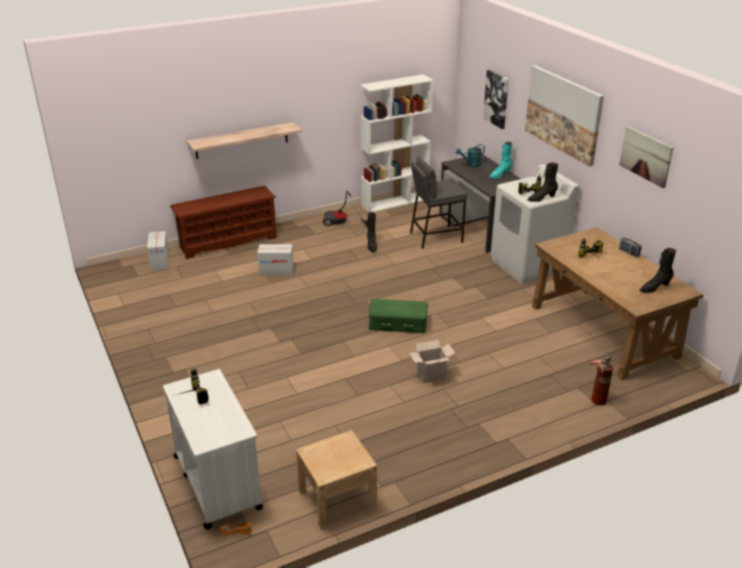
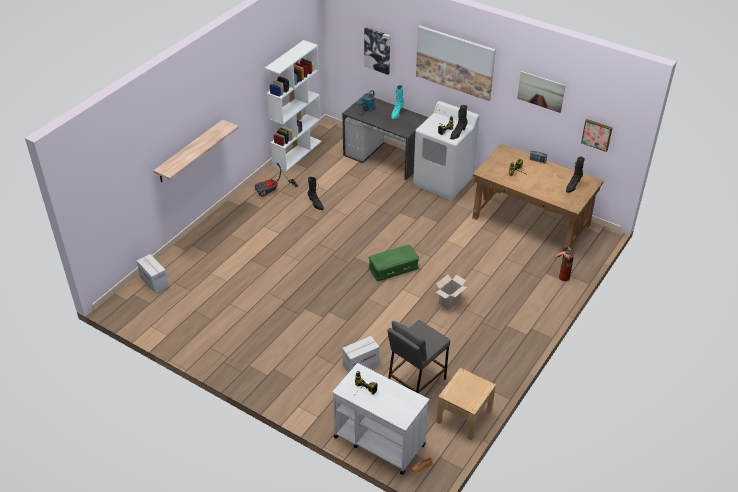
camera: 30 degrees left, 10 degrees up
(228, 242) = (194, 241): brown shoe rack -> none
(276, 271) = (261, 255): cardboard box -> cardboard box (361, 364)
(435, 237) = (357, 178): grey stool -> grey stool (415, 382)
(703, 224) = (597, 134): none -> picture

